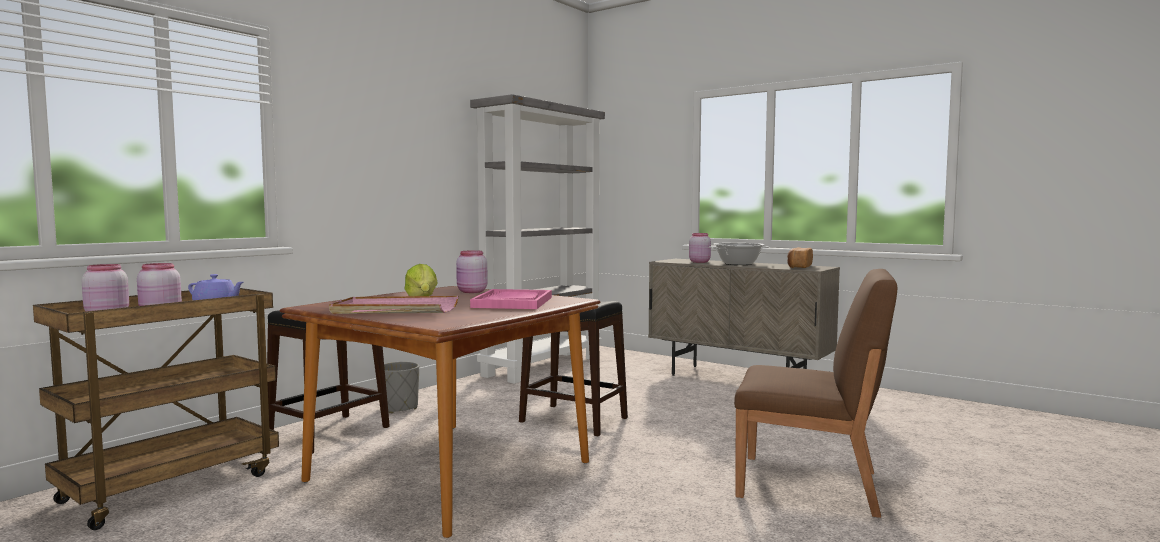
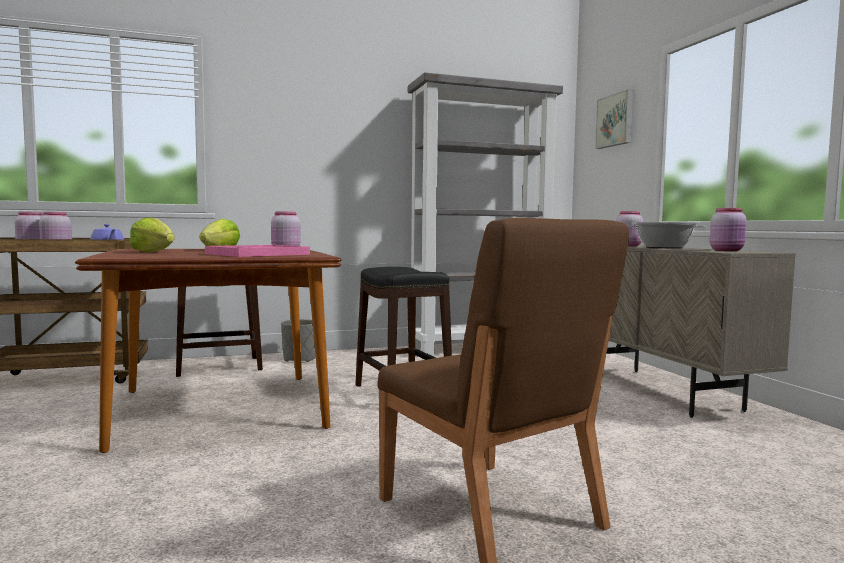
camera: 35 degrees right, 0 degrees up
(395, 310) = (153, 252): pink tray -> lettuce
(642, 145) = (616, 120): none -> picture
(799, 267) = (727, 250): bread -> pink jar

